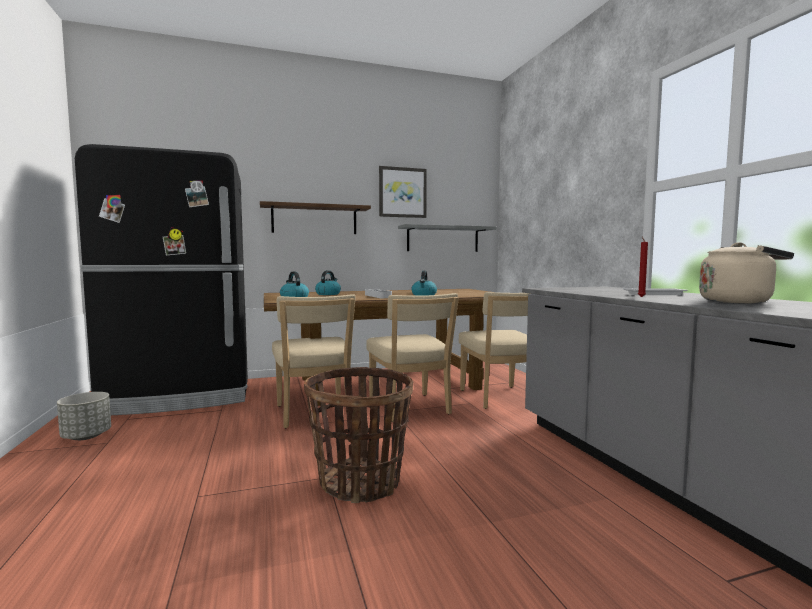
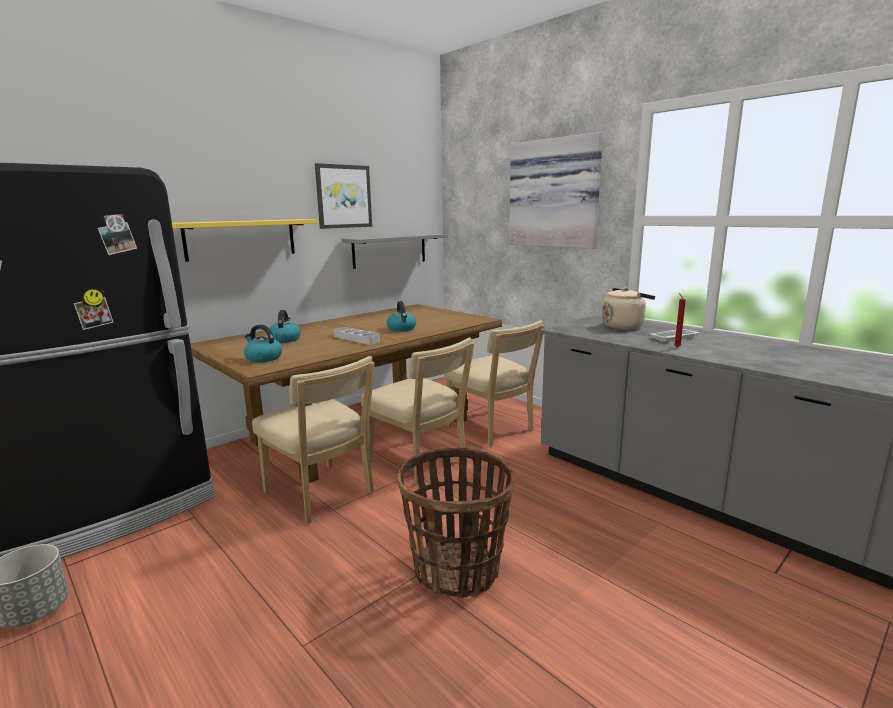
camera: 25 degrees left, 10 degrees up
(314, 219) = (241, 239): brown shelf -> yellow shelf
(579, 176) = (555, 193): none -> picture
(738, 302) = (755, 351): beige kettle -> beige kettle (624, 326)

